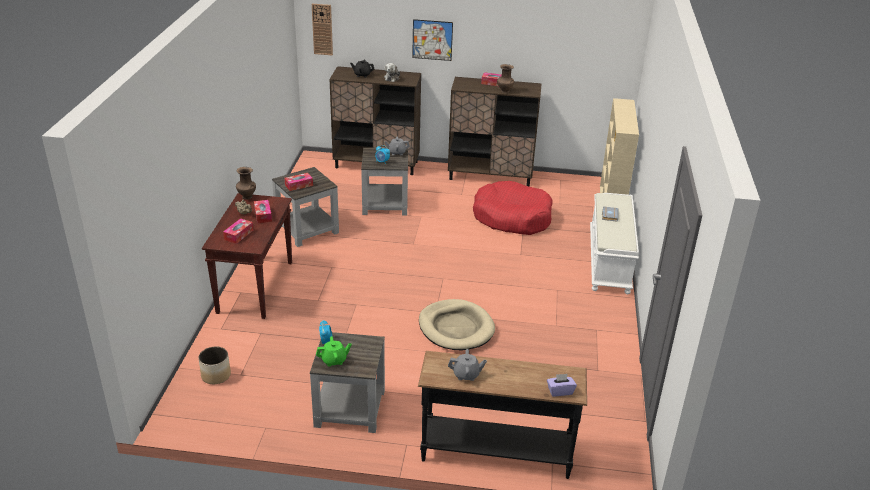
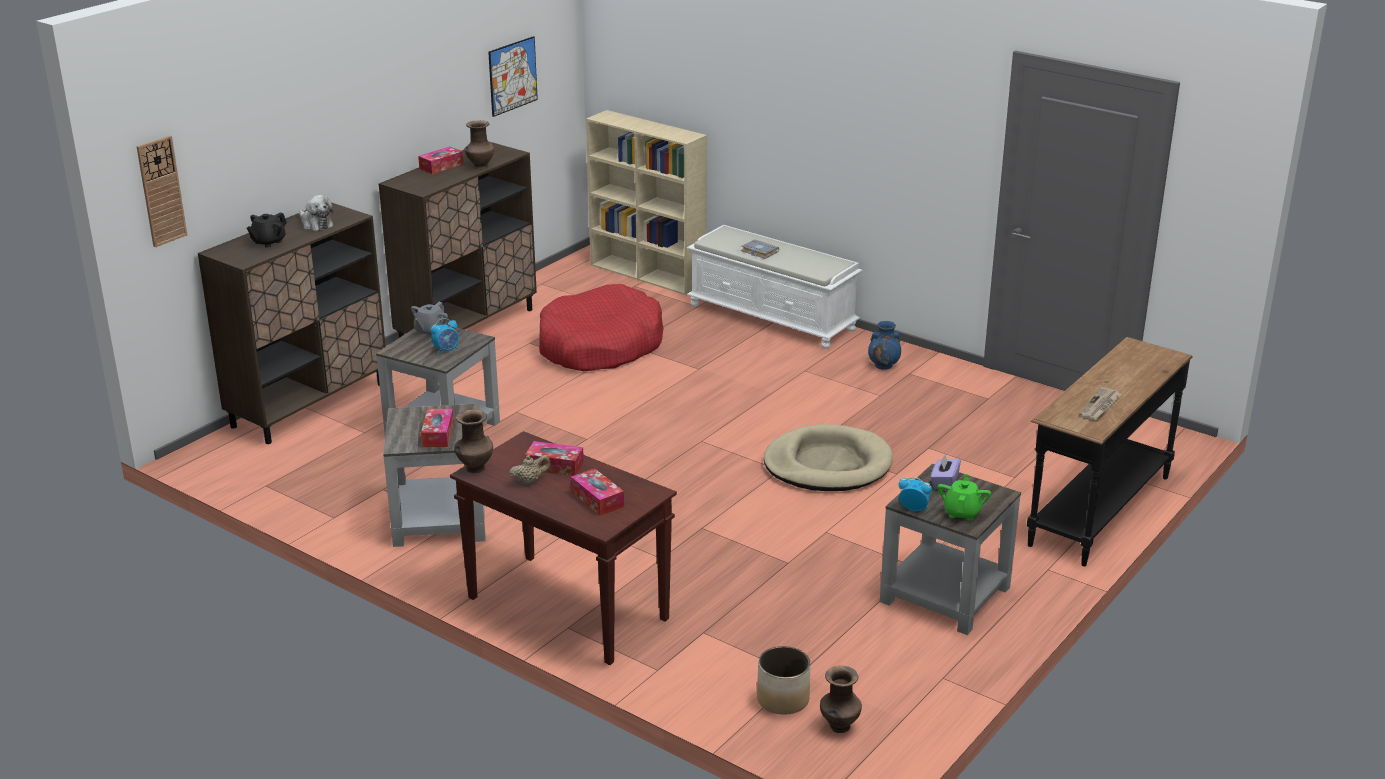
camera: 60 degrees left, 5 degrees down
(201, 401) = (839, 727): none -> brown vase
(432, 40) = (334, 134): picture -> picture (512, 76)
(466, 375) = (1100, 406): grey teapot -> newspaper
(560, 391) = (1162, 362): purple tissue box -> purple tissue box (944, 483)
(596, 317) = (884, 365): none -> blue vase

